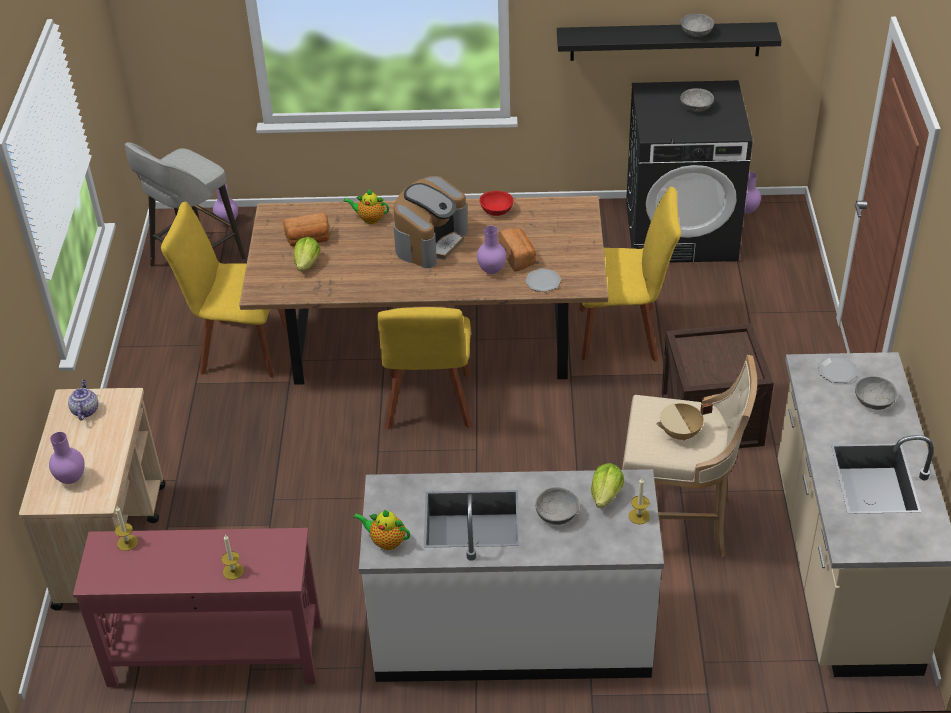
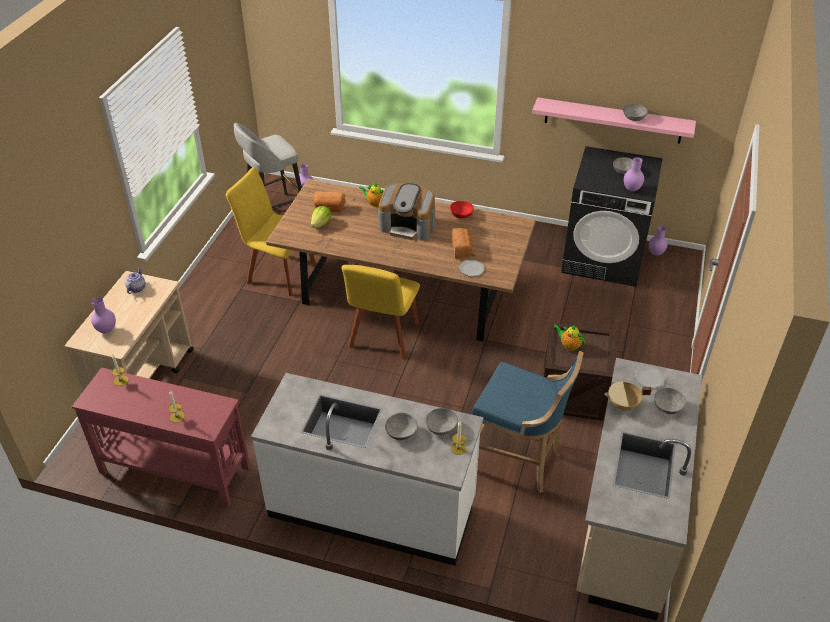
camera: 15 degrees right, 0 degrees up
(386, 541) = (277, 422): teapot -> teapot (569, 345)
(430, 241) = (408, 226): coffee machine -> coffee machine turned 60 degrees clockwise
(492, 271) = (440, 254): purple vase -> purple vase (632, 189)
(606, 495) = (442, 427): lettuce -> grey bowl
(623, 333) = (534, 319): yellow chair -> none
(665, 41) = (613, 120): black shelf -> pink shelf
(677, 524) = (518, 461): beige stool -> blue stool
(681, 434) = (522, 397): beige cooking pot -> beige cooking pot (623, 405)

